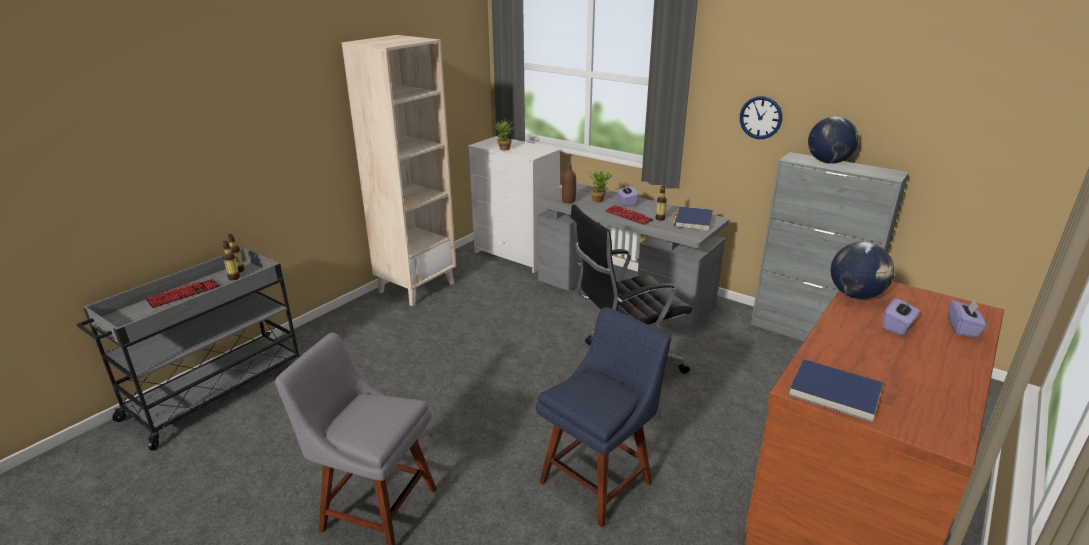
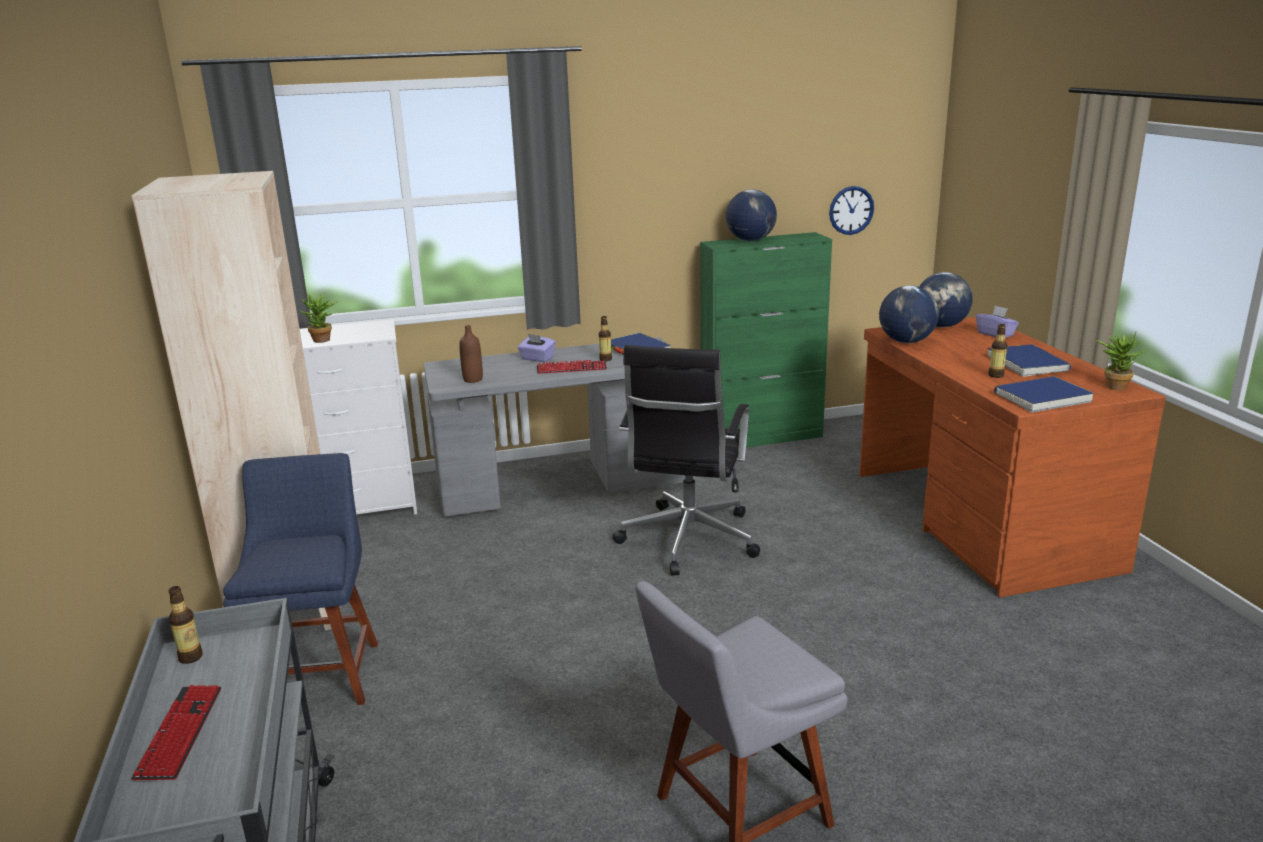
camera: 50 degrees left, 5 degrees down
(234, 278) = (212, 667): bottle -> bottle (995, 375)
(599, 200) = (502, 366): potted plant -> potted plant (1113, 385)
(599, 479) = (846, 633): blue chair -> blue chair (319, 672)
(760, 117) = (658, 211): wall clock -> wall clock (851, 210)
(806, 333) = (762, 437): grey cabinet -> green cabinet
(898, 326) = (970, 348): purple tissue box -> none
(912, 364) = (1027, 364): none -> blue book
(928, 298) = (941, 326): none -> globe

